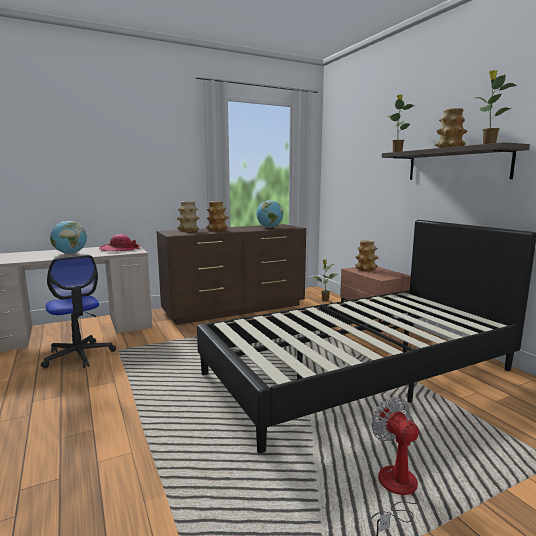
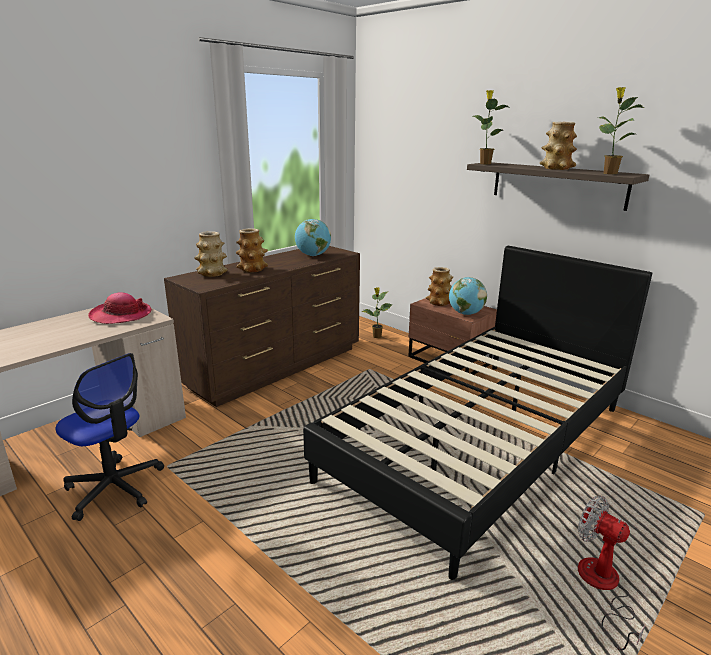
camera: 20 degrees left, 10 degrees up
(70, 253) = (51, 335): globe -> globe (465, 313)

